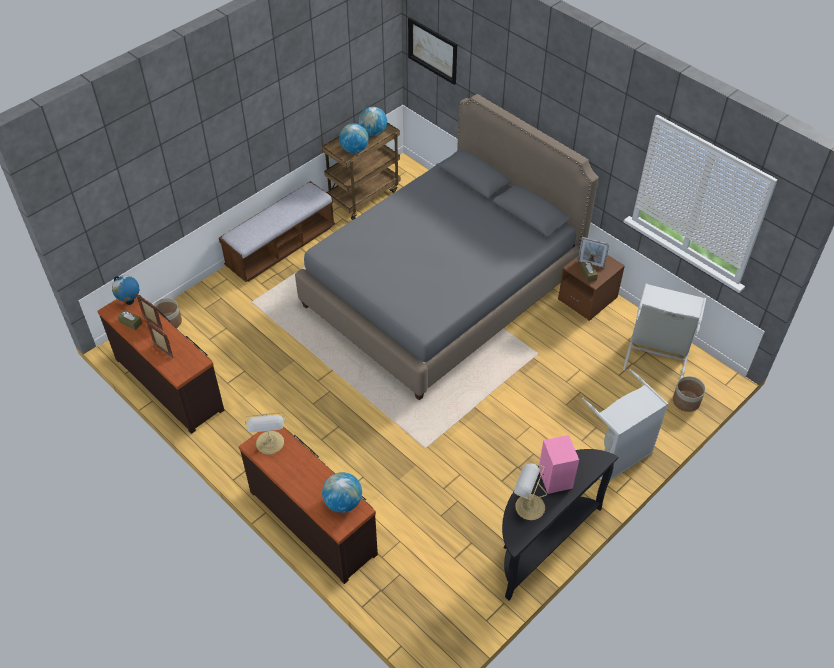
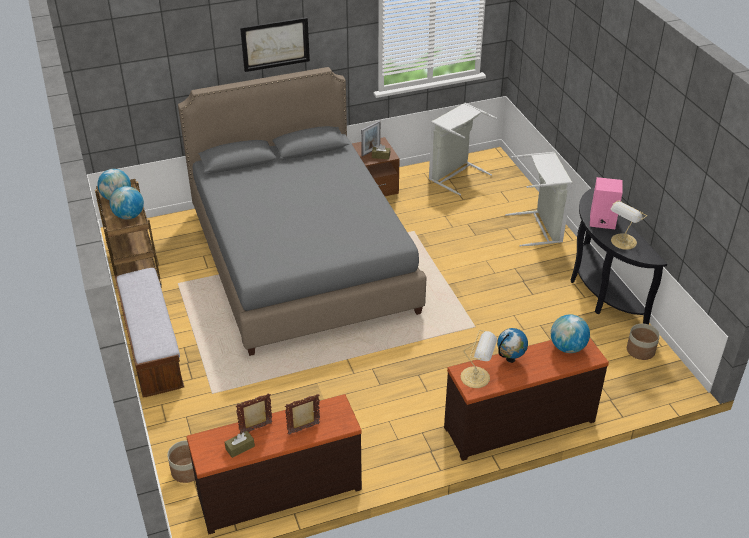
camera: 65 degrees left, 10 degrees down
(129, 301) = (205, 441): globe -> globe (510, 359)
(433, 50) = (118, 85): picture -> picture (275, 44)
(686, 401) = (507, 178): planter -> planter (640, 350)

